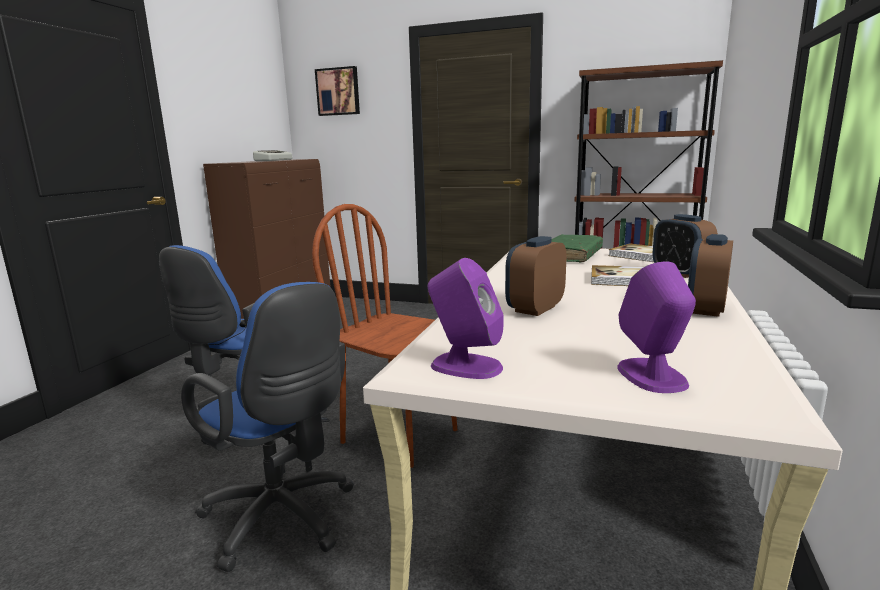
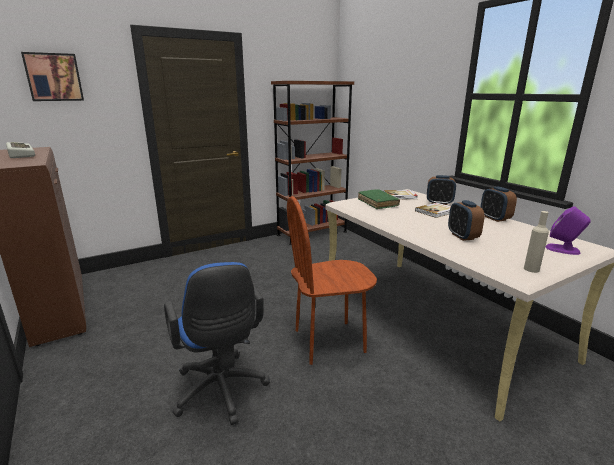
camera: 50 degrees left, 5 degrees up
(284, 520) = (370, 417): blue office chair -> none
(465, 366) = (531, 269): purple speaker -> beige bottle

